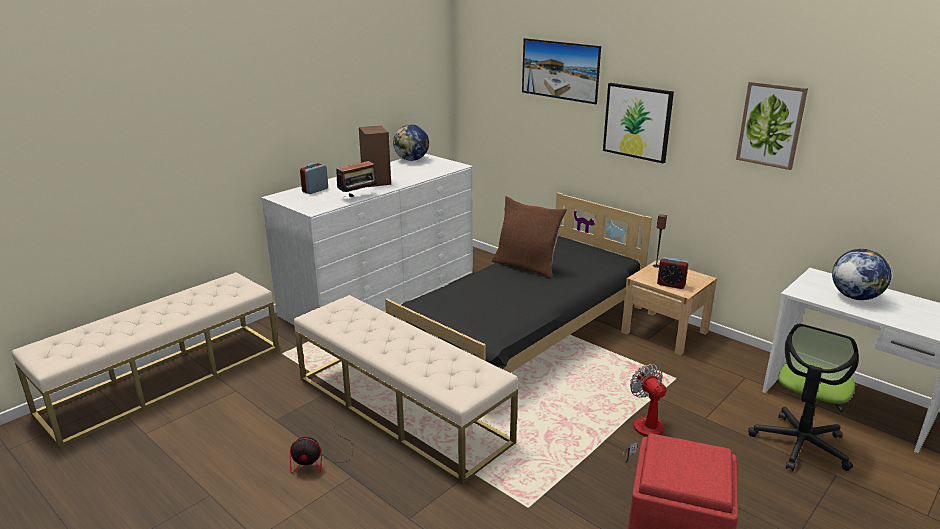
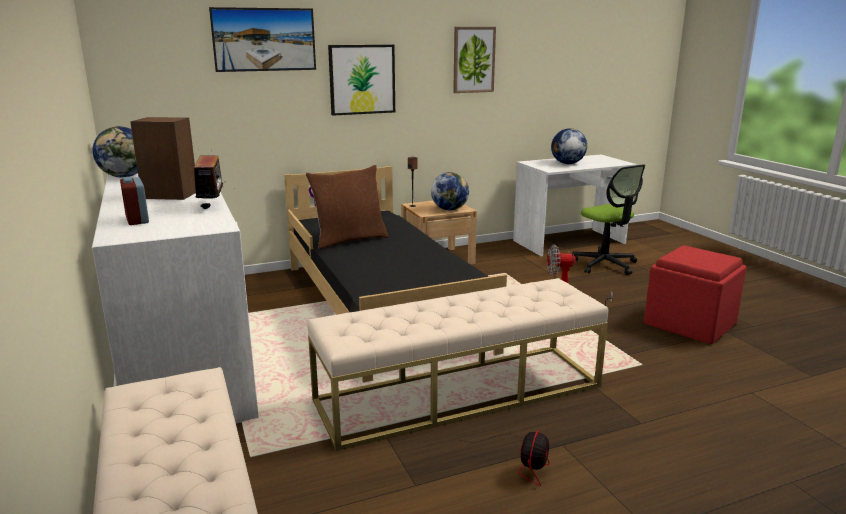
camera: 65 degrees left, 5 degrees down
(671, 284) = (449, 209): alarm clock -> globe

